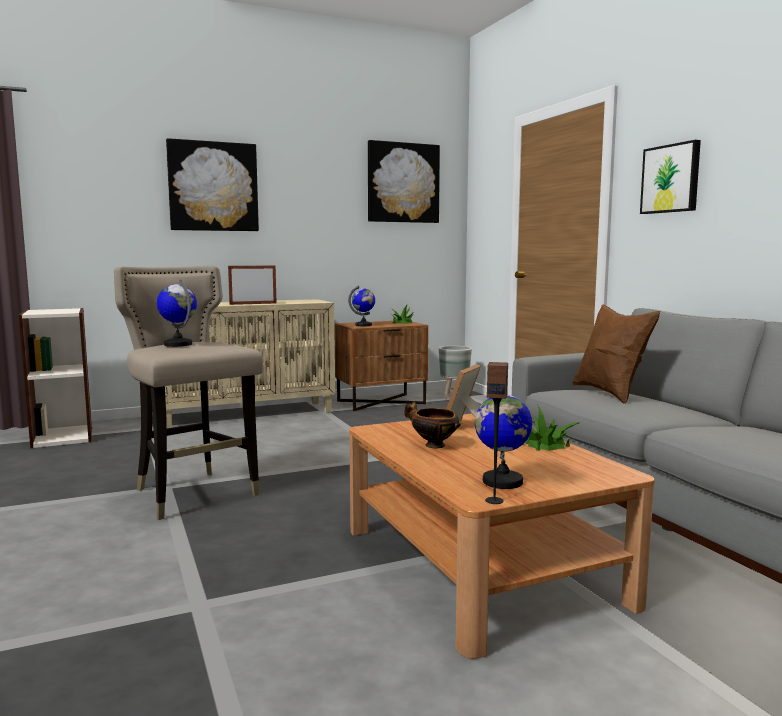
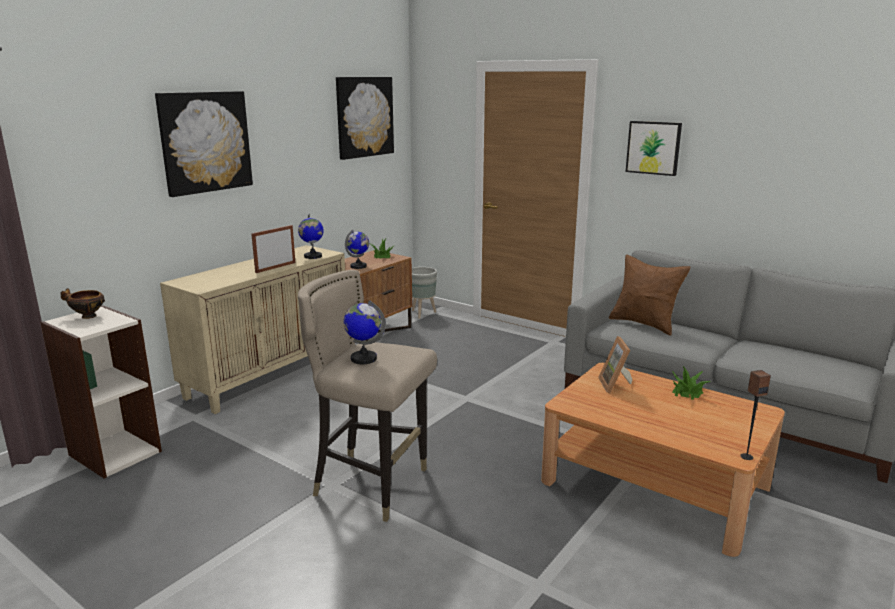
camera: 30 degrees left, 10 degrees up
(432, 445) = (630, 412): bowl -> bowl (87, 316)
(502, 482) = (723, 437): globe -> globe (312, 256)

